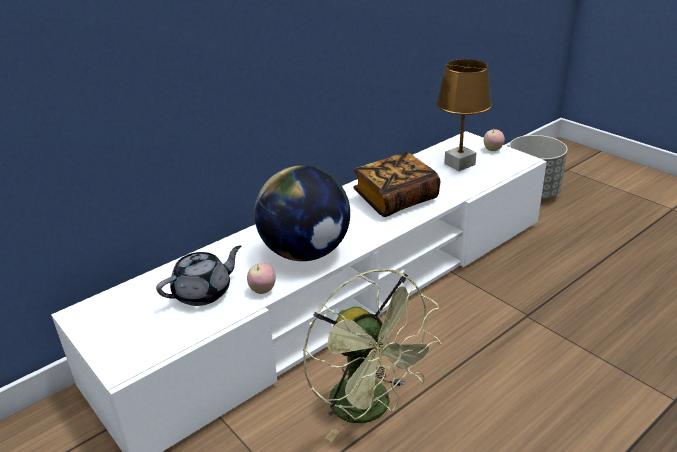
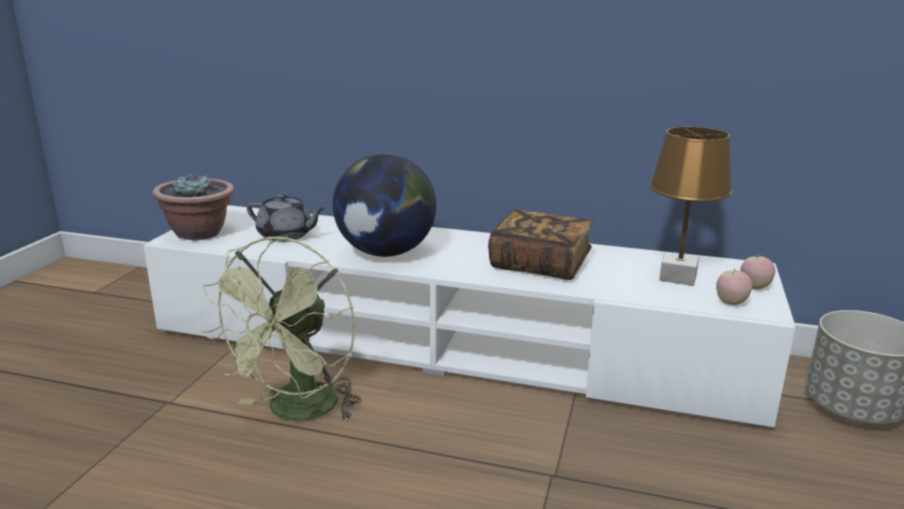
camera: 55 degrees right, 10 degrees down
(128, 346) = (199, 233): none -> potted plant
(263, 290) = (309, 253): apple -> apple (731, 303)

